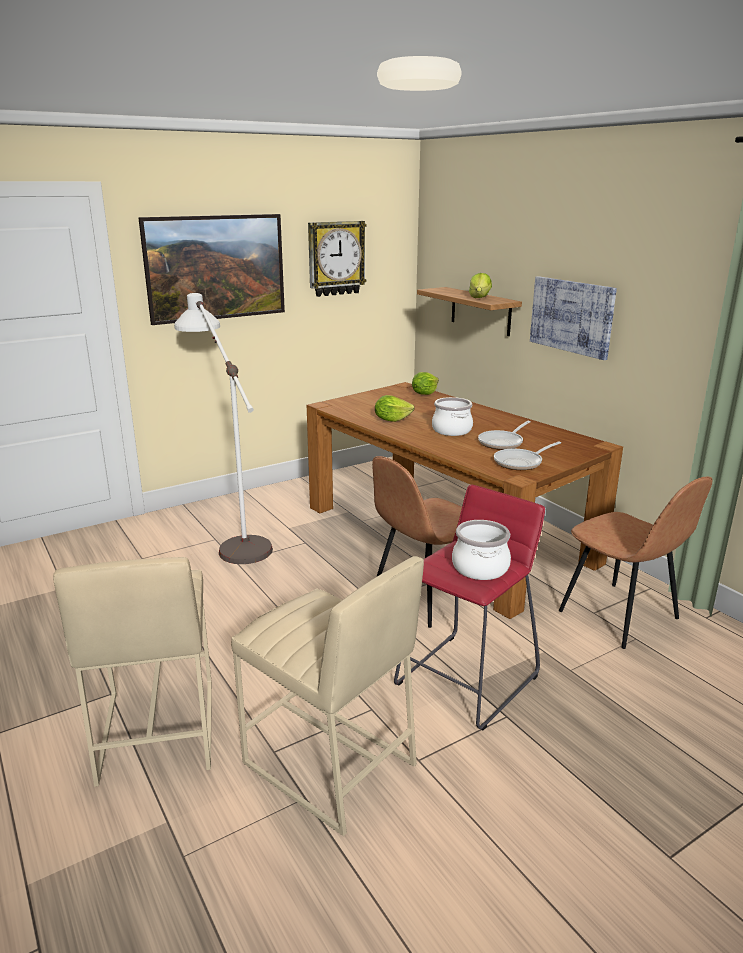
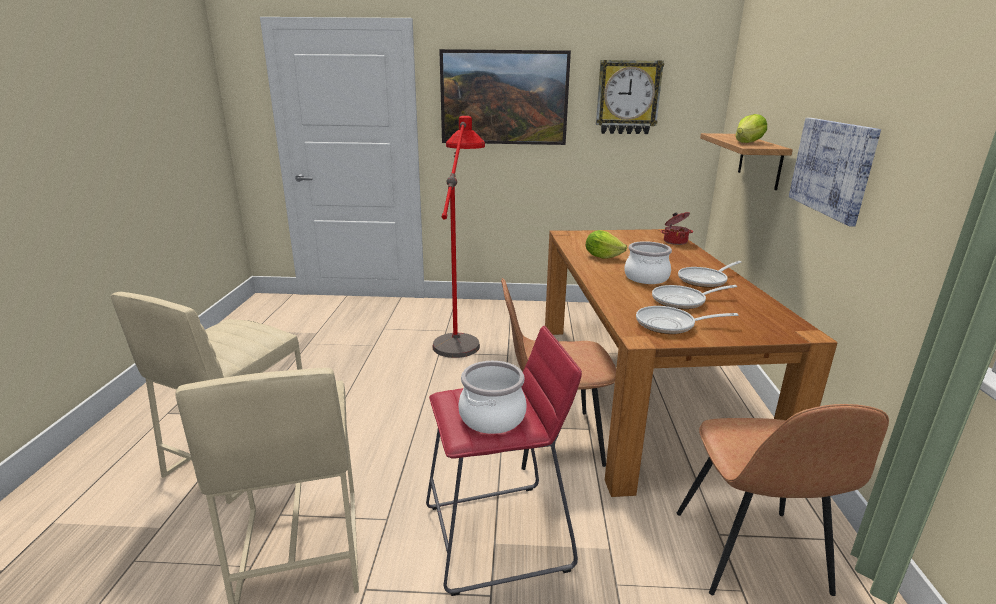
camera: 35 degrees right, 0 degrees up
(232, 535) = (461, 331): white floor lamp -> red floor lamp
(424, 393) = (675, 241): lettuce -> cooking pot
(493, 422) = (705, 280): none -> frying pan

